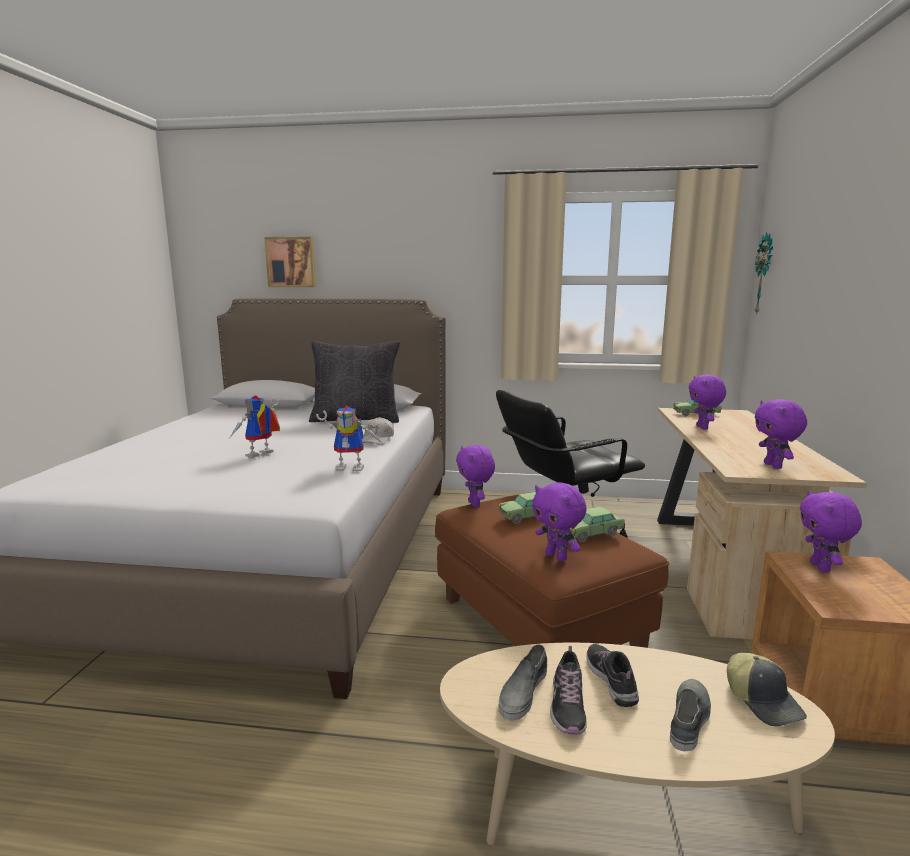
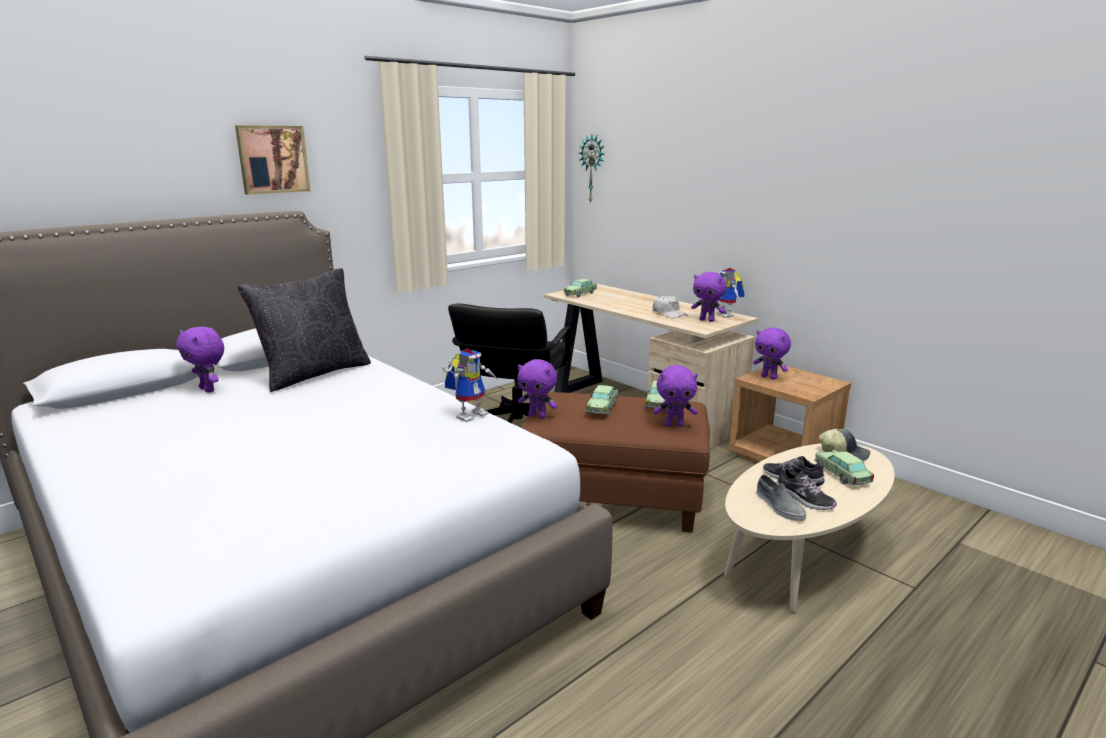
camera: 50 degrees left, 5 degrees up
(260, 455) = (344, 439): toy robot -> toy robot (728, 315)
(291, 262) = (76, 168): picture -> picture (272, 159)
(377, 439) = (407, 384): white cap -> white cap (669, 314)
(689, 718) = (842, 475): grey shoe -> toy car
(703, 427) = (611, 304): purple plush toy -> purple plush toy (208, 389)

